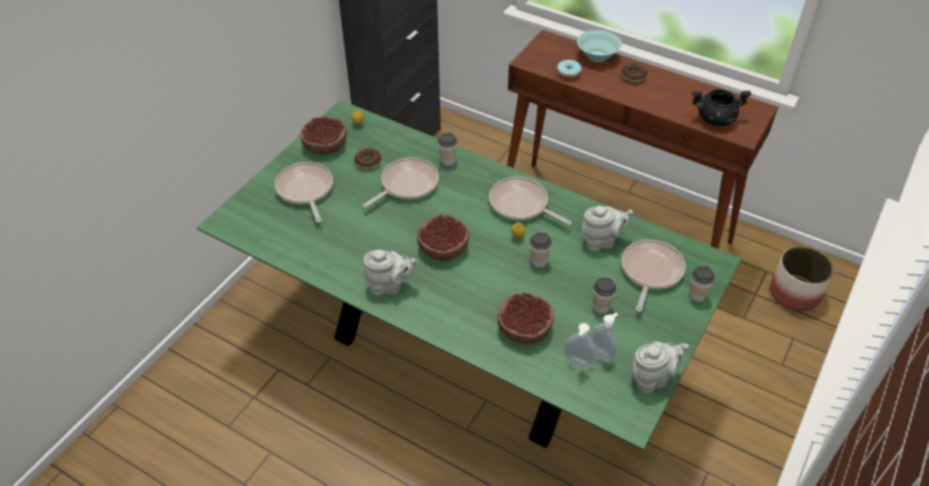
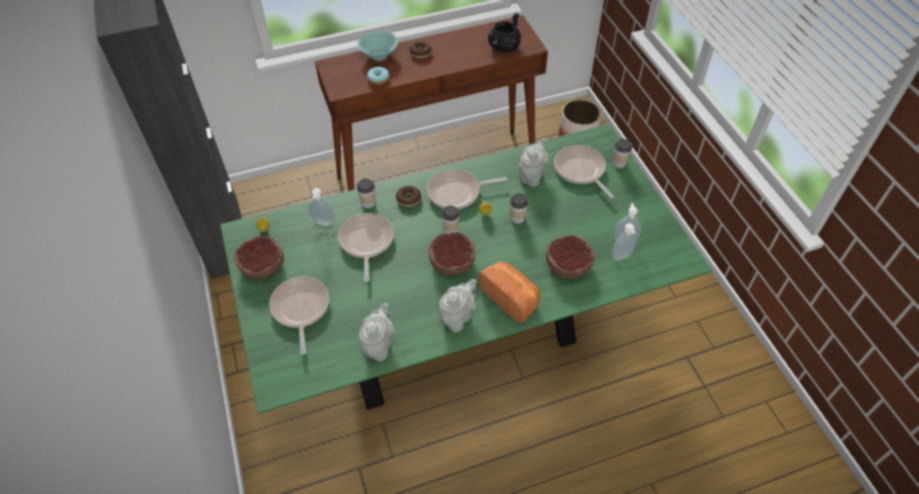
camera: 50 degrees left, 5 degrees up
(305, 190) = (300, 309): frying pan -> frying pan turned 60 degrees clockwise
(368, 162) = (314, 250): donut -> donut (408, 199)
(399, 149) = (323, 222): none -> soap dispenser
(445, 309) = (511, 297): none -> bread
(601, 307) = (586, 214): cup -> cup (451, 230)
(652, 379) = (664, 229): grey teapot -> grey teapot (379, 345)

